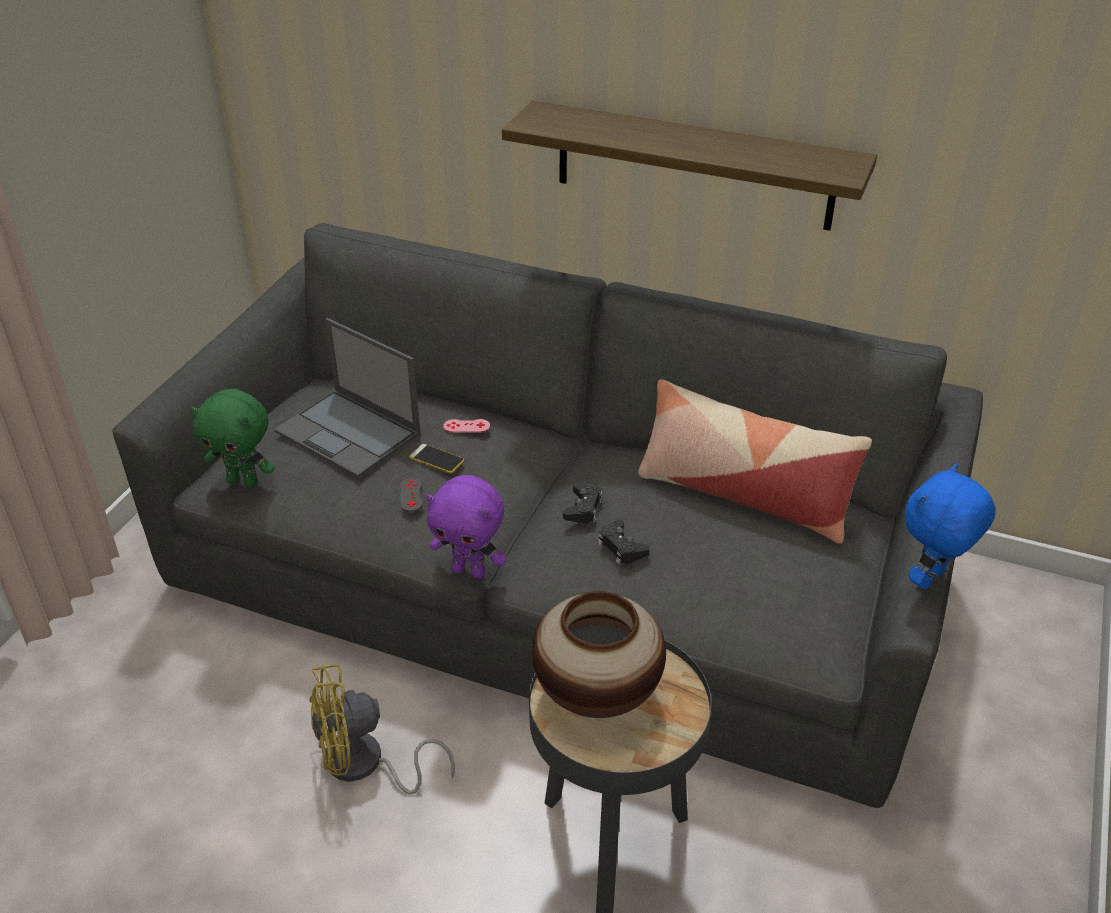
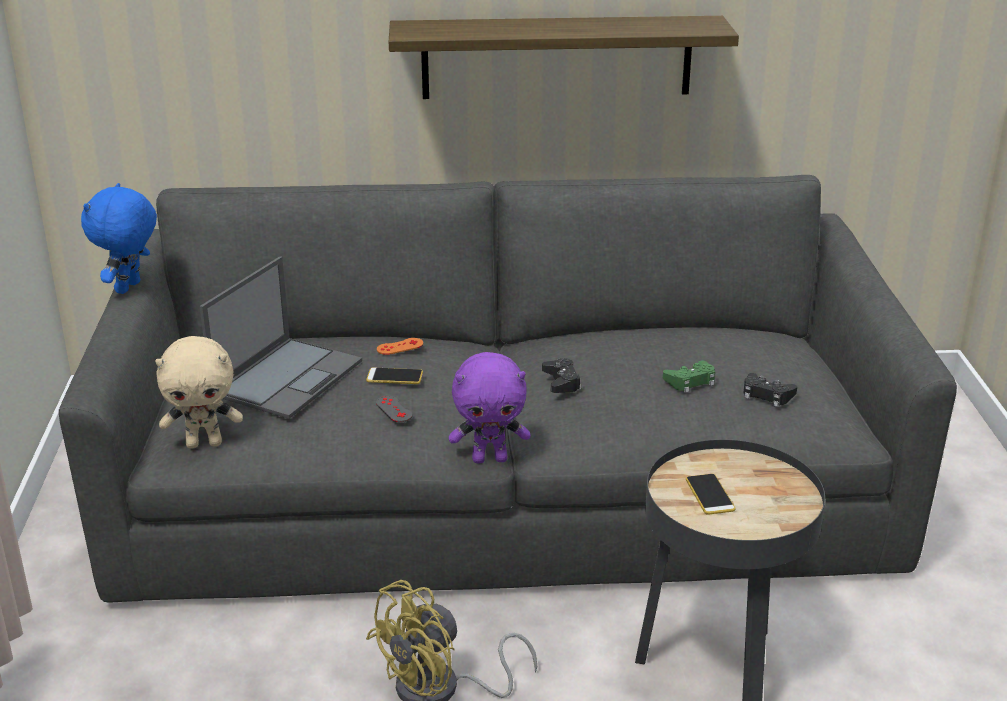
camera: 25 degrees left, 10 degrees down
(244, 481) = (205, 443): green plush toy -> beige plush toy
(349, 433) = (288, 377): laptop -> laptop turned 75 degrees counterclockwise
(466, 426) = (400, 346): pink game controller -> orange game controller
(596, 694) = (710, 495): vase -> phone
(621, 547) = (623, 399): black game controller -> black game controller (767, 395)
(701, 547) = (690, 381): none -> green game controller
(743, 494) = (690, 339): pillow -> none
(931, 580) = (915, 337): blue plush toy -> blue plush toy (129, 288)

